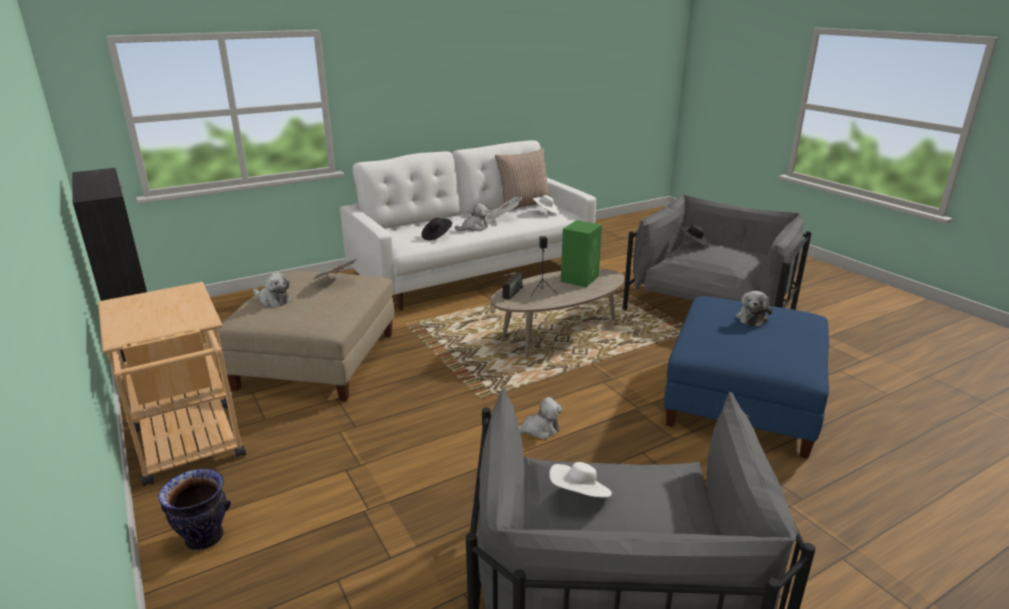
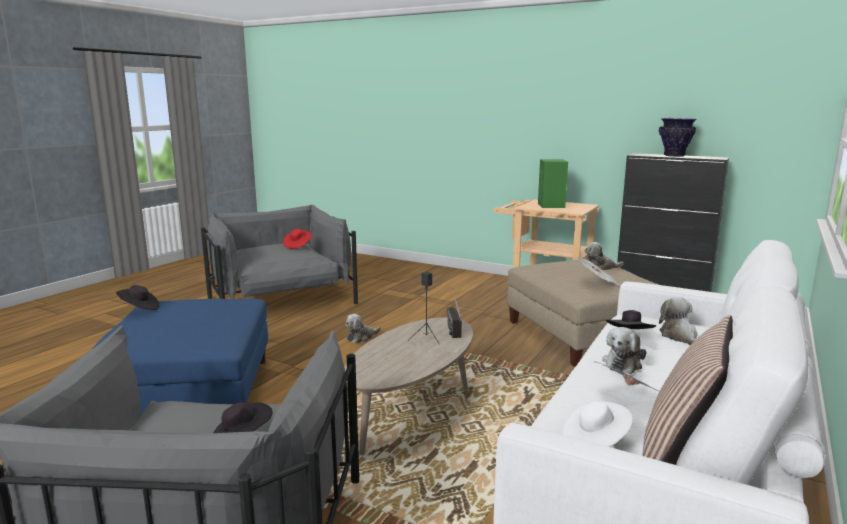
camera: 150 degrees right, 10 degrees down
(205, 538) = (472, 278): vase -> vase (674, 156)
(579, 495) = (297, 246): white hat -> red hat
(580, 278) = (400, 364): green speaker -> green speaker (551, 205)
(752, 318) = (180, 330): plush toy -> plush toy (679, 336)
(812, 358) = (139, 308): none -> black hat

